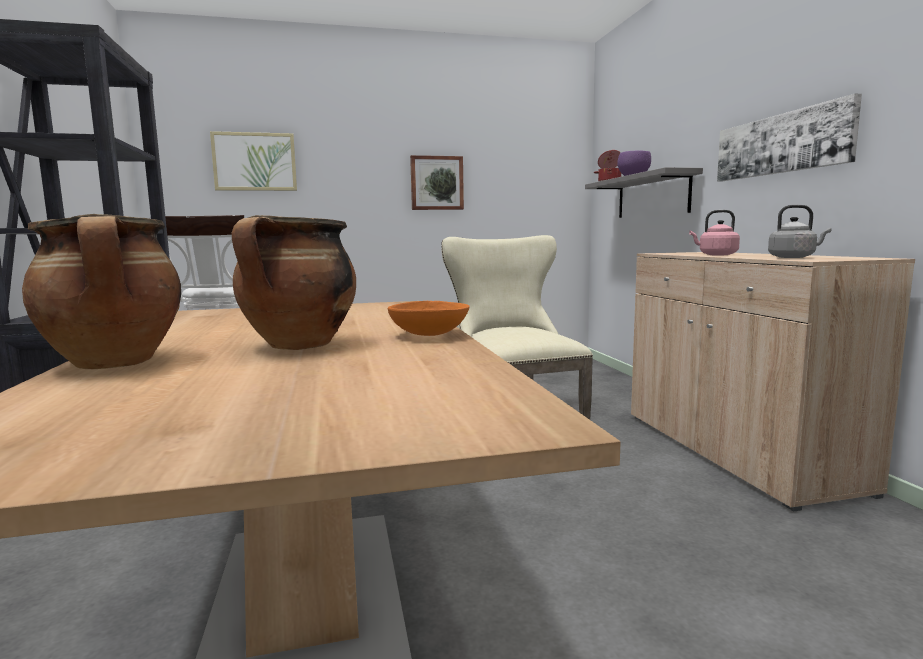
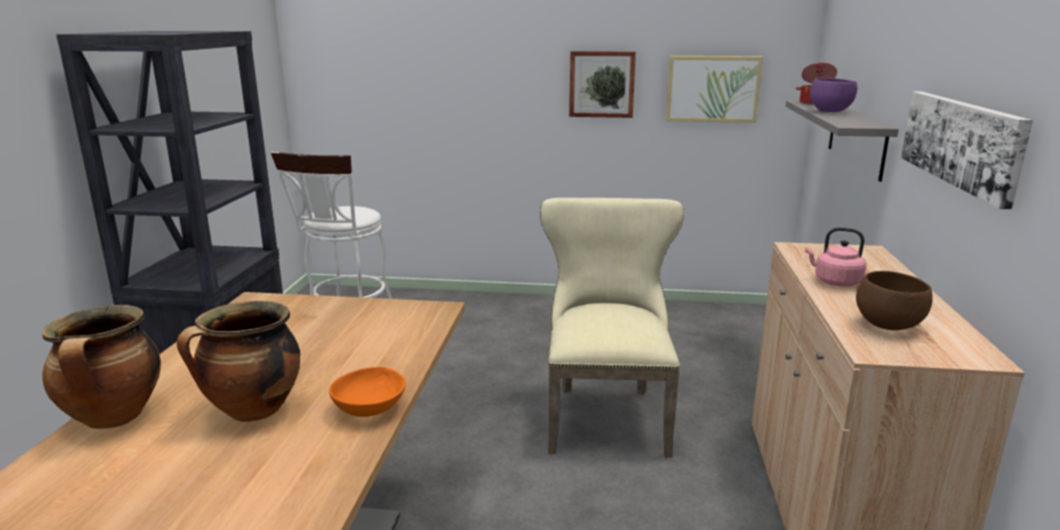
camera: 20 degrees right, 10 degrees up
(255, 162) = (397, 59): picture -> picture (712, 89)
(794, 257) = (889, 326): grey kettle -> brown bowl

